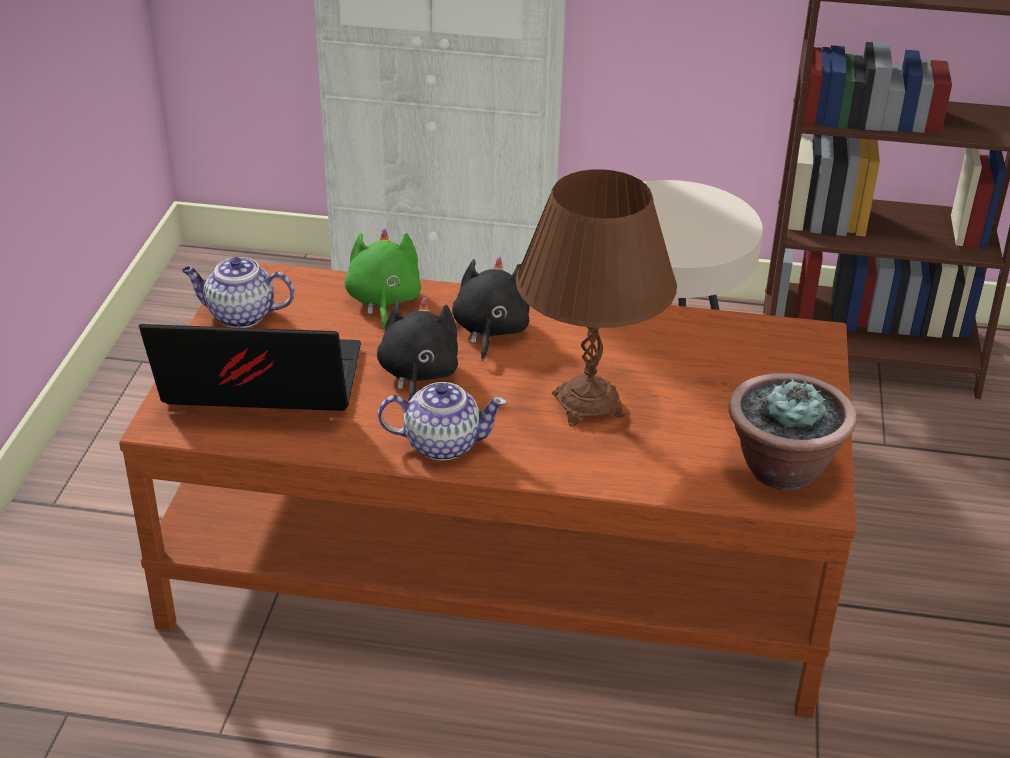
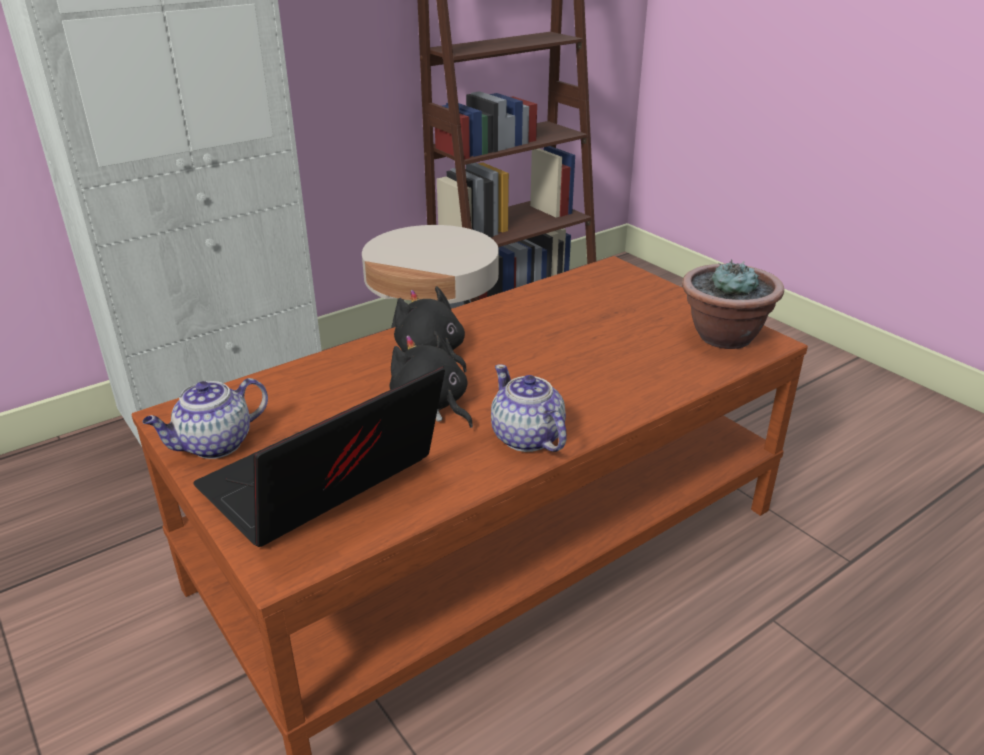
camera: 45 degrees left, 5 degrees down
(383, 301) = (322, 375): green plush toy -> none
(441, 444) = (527, 438): teapot -> teapot turned 75 degrees counterclockwise
(588, 404) = (569, 362): brown table lamp -> none

